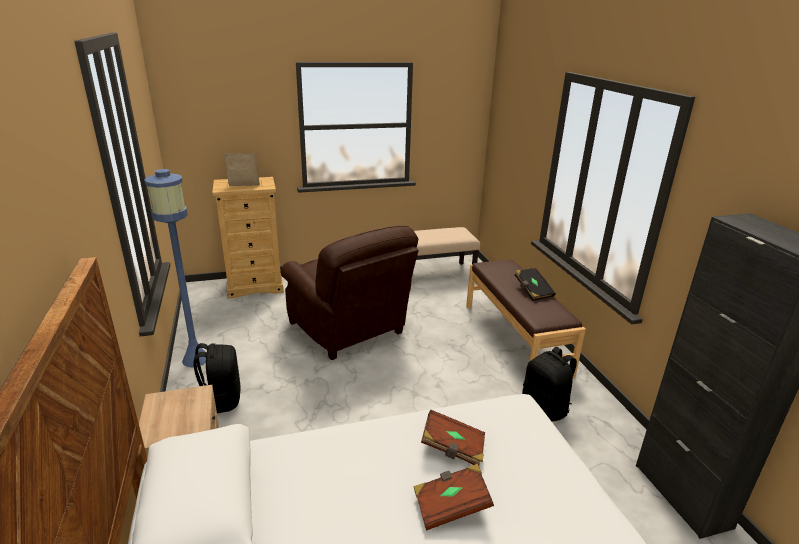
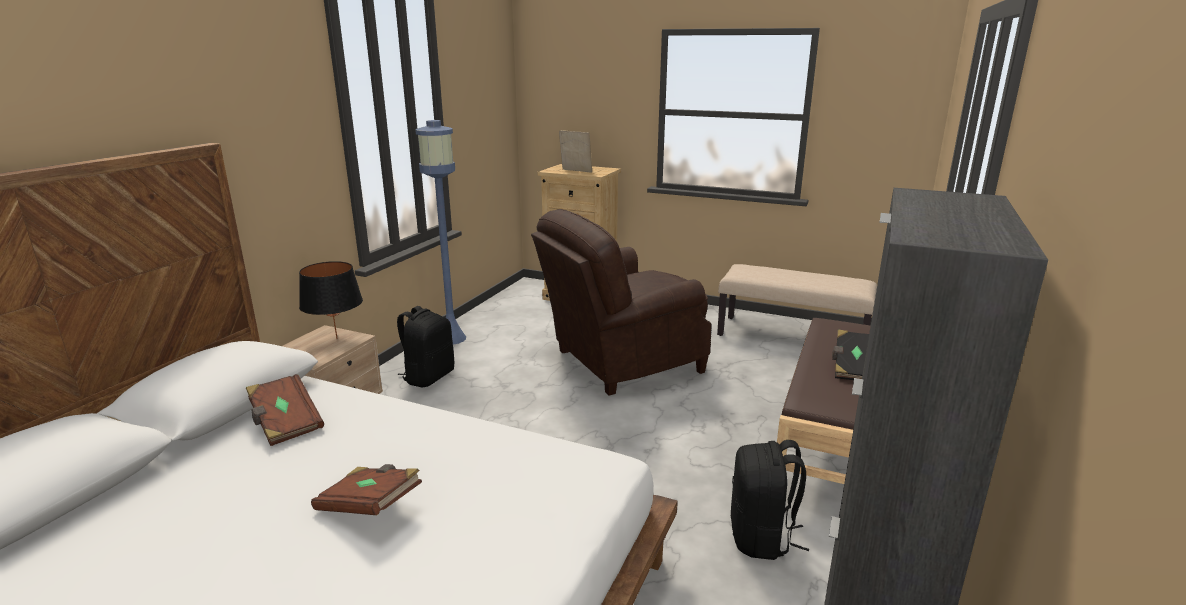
camera: 40 degrees right, 5 degrees down
(182, 401) = (337, 339): none -> black table lamp
(349, 330) = (622, 362): brown armchair -> brown armchair turned 60 degrees clockwise
(453, 448) = (461, 464): brown book -> brown book (285, 423)

